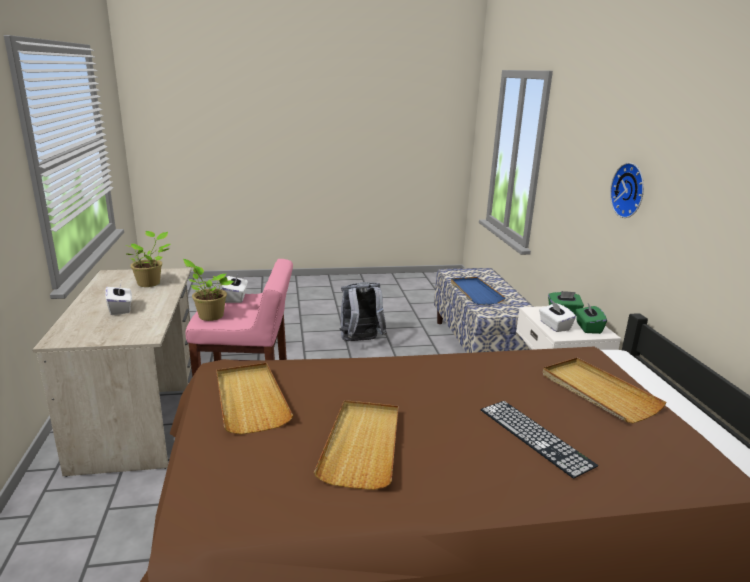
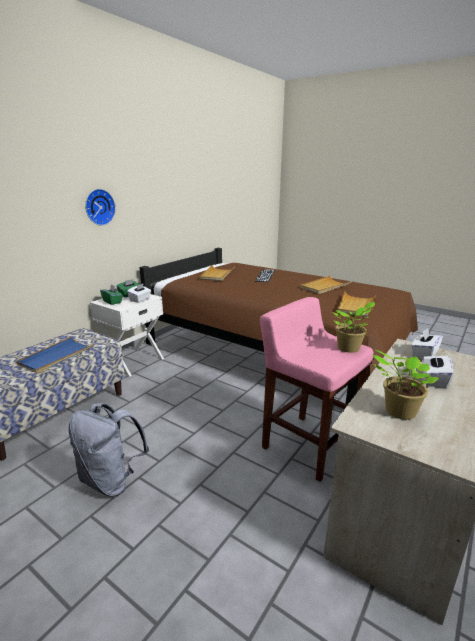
camera: 135 degrees left, 0 degrees up
(236, 298) = (313, 358): white tissue box -> white tissue box (424, 354)

